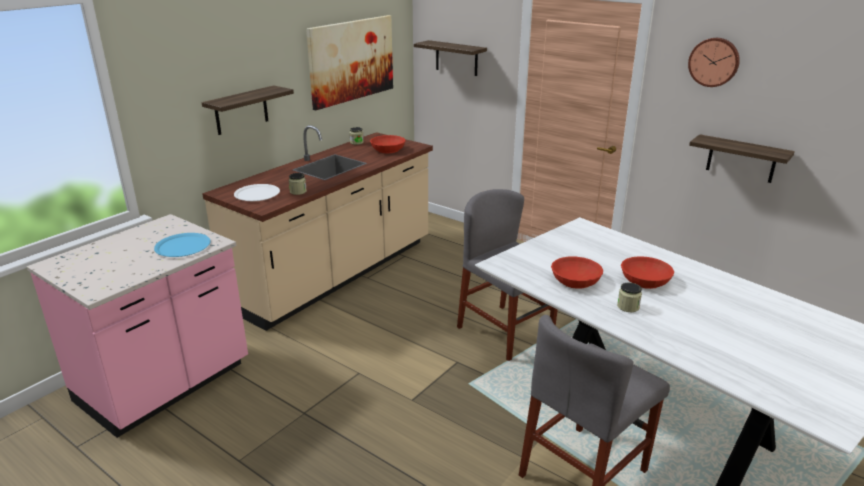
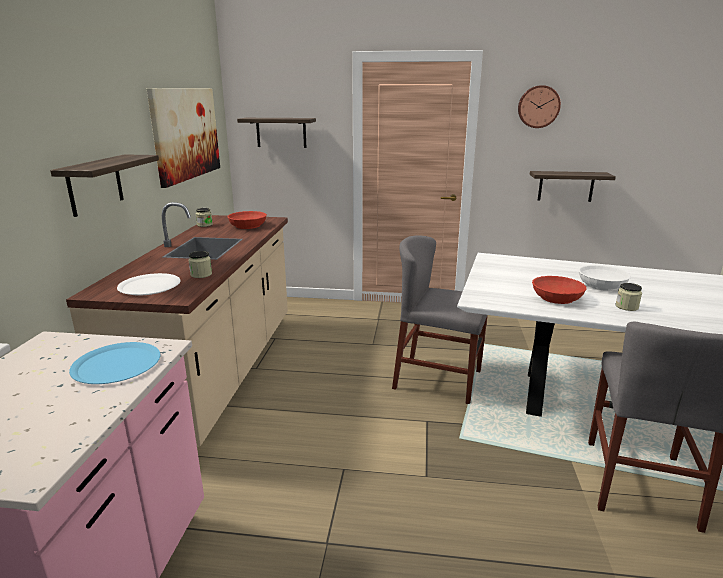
camera: 30 degrees left, 5 degrees down
(645, 280) = (601, 285): red bowl -> white bowl

